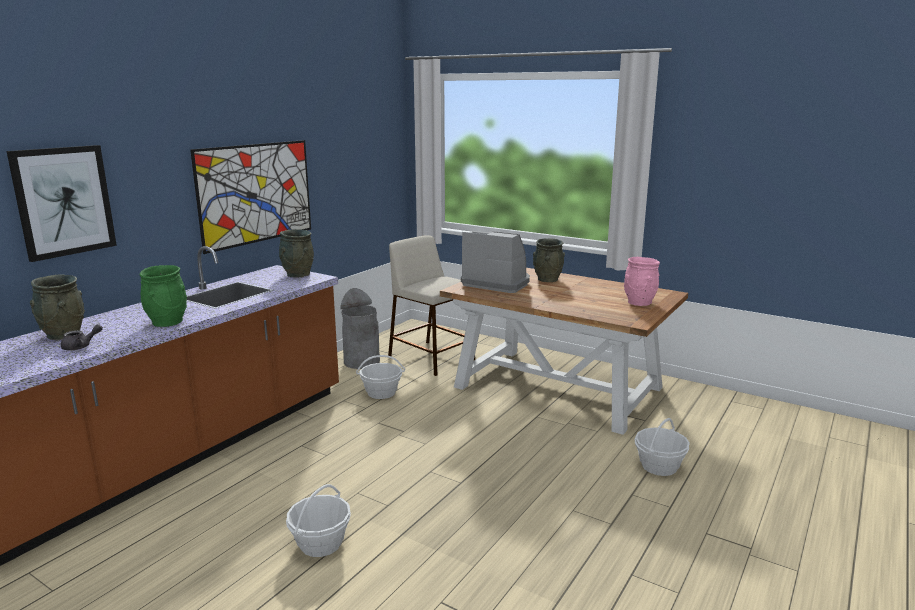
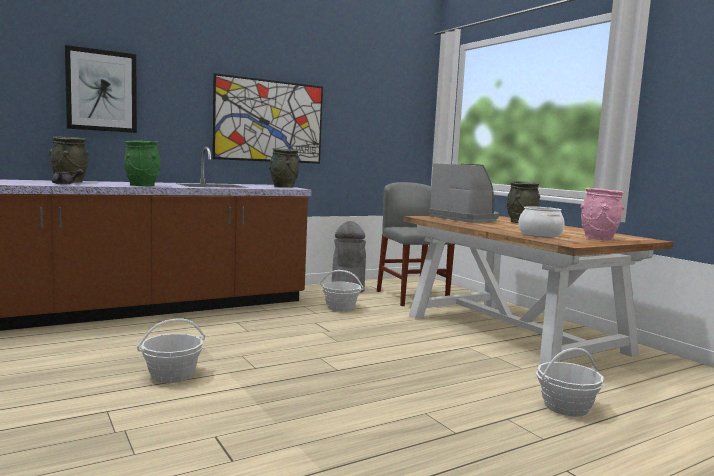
camera: 25 degrees right, 10 degrees down
(432, 358) = (412, 297): beige stool -> grey chair
(594, 307) = (539, 235): none -> cooking pot

